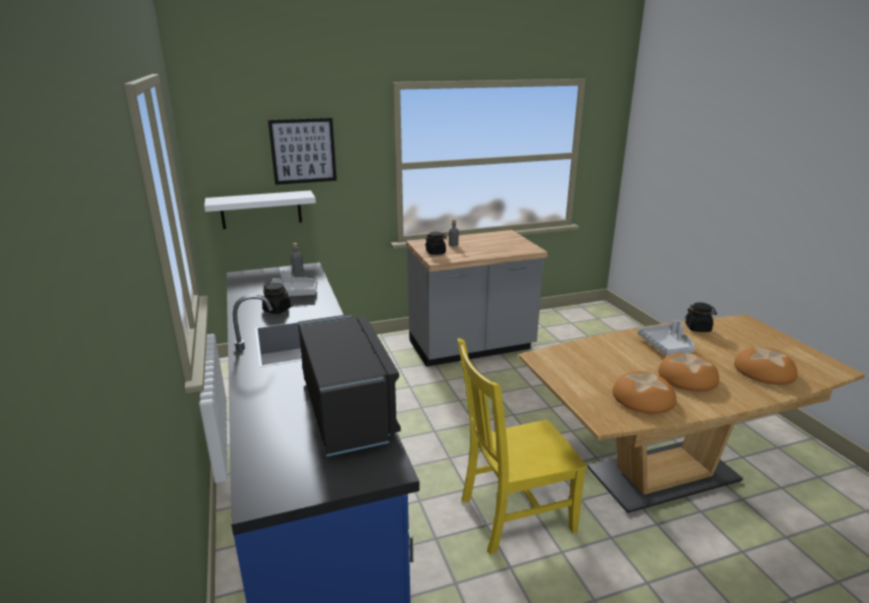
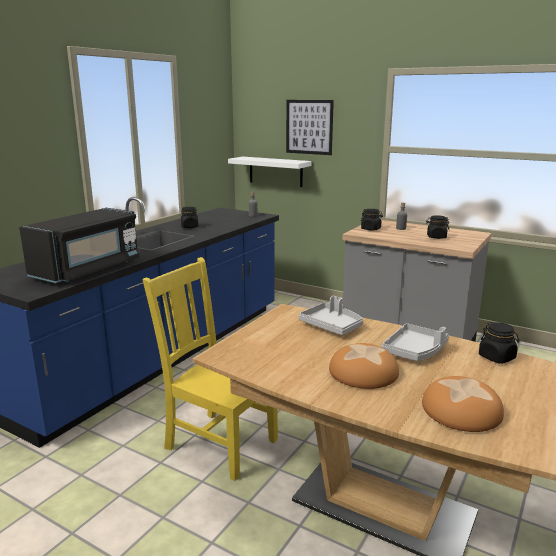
camera: 50 degrees right, 5 degrees down
(294, 293) = (219, 223): grey tray -> grey tray (332, 326)
(495, 245) = (436, 237): none -> black jar
(642, 398) = (284, 361): bread -> none

